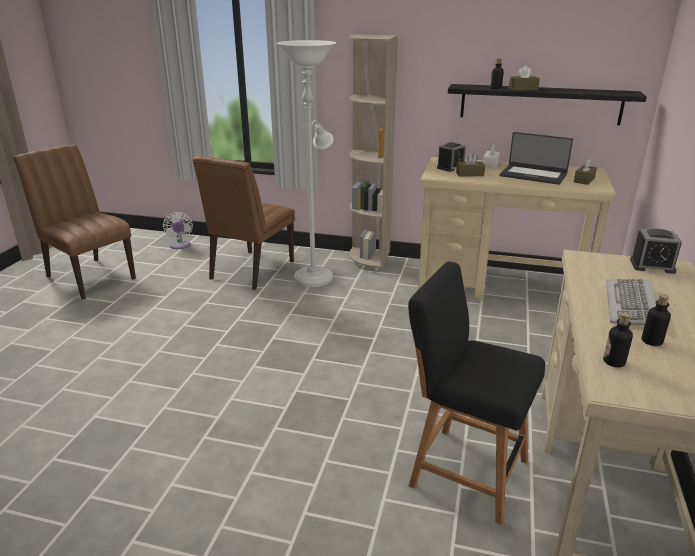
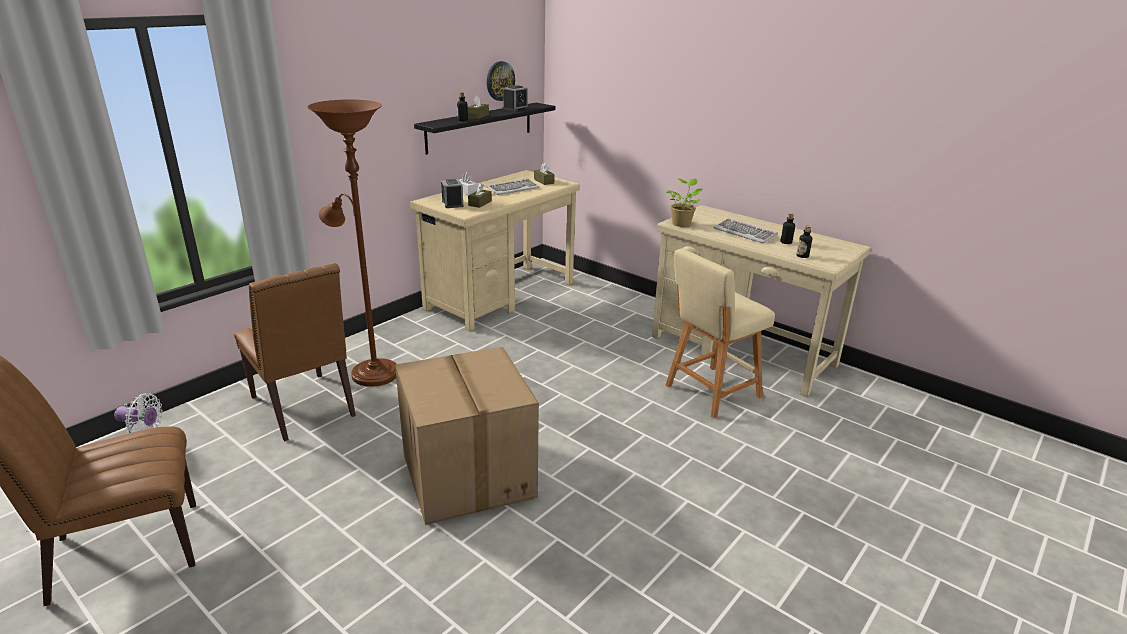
camera: 65 degrees left, 0 degrees up
(210, 359) = (470, 475): none -> cardboard box
(315, 275) = (371, 372): white floor lamp -> brown floor lamp
(368, 262) = (383, 336): beige bookcase -> none
(463, 470) = (709, 392): black stool -> beige stool
(533, 175) = (512, 189): laptop -> keyboard
(581, 56) = (500, 81): none -> wall clock
(588, 261) = (682, 223): none -> potted plant
(652, 266) = (700, 213): alarm clock -> alarm clock (515, 108)

